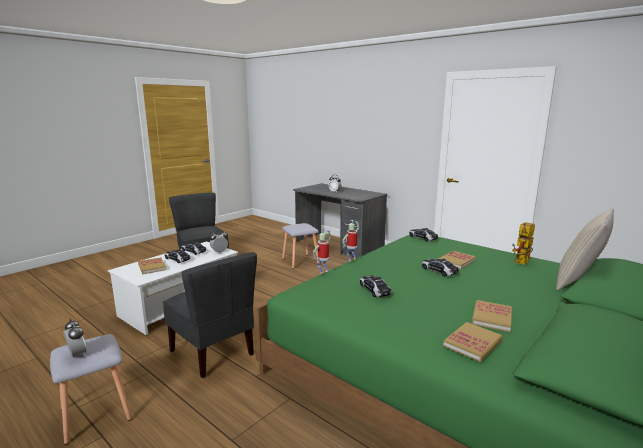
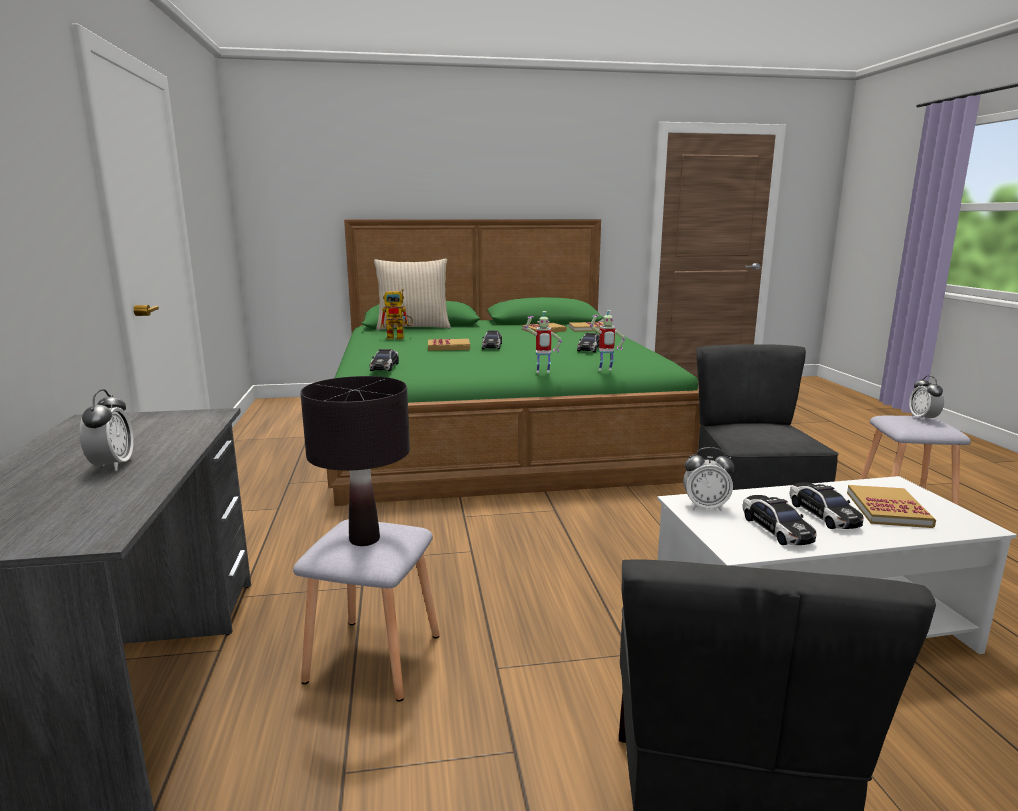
camera: 140 degrees left, 0 degrees up
(299, 225) = (364, 539): none -> black table lamp

